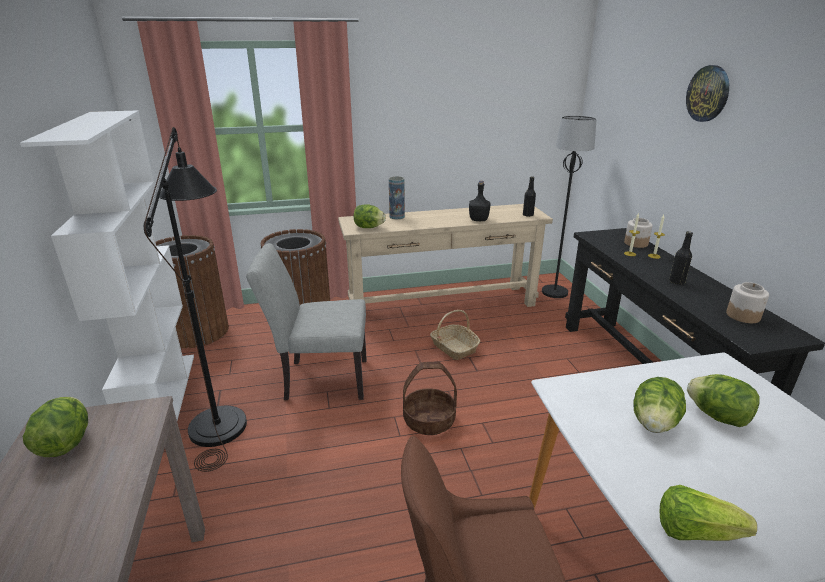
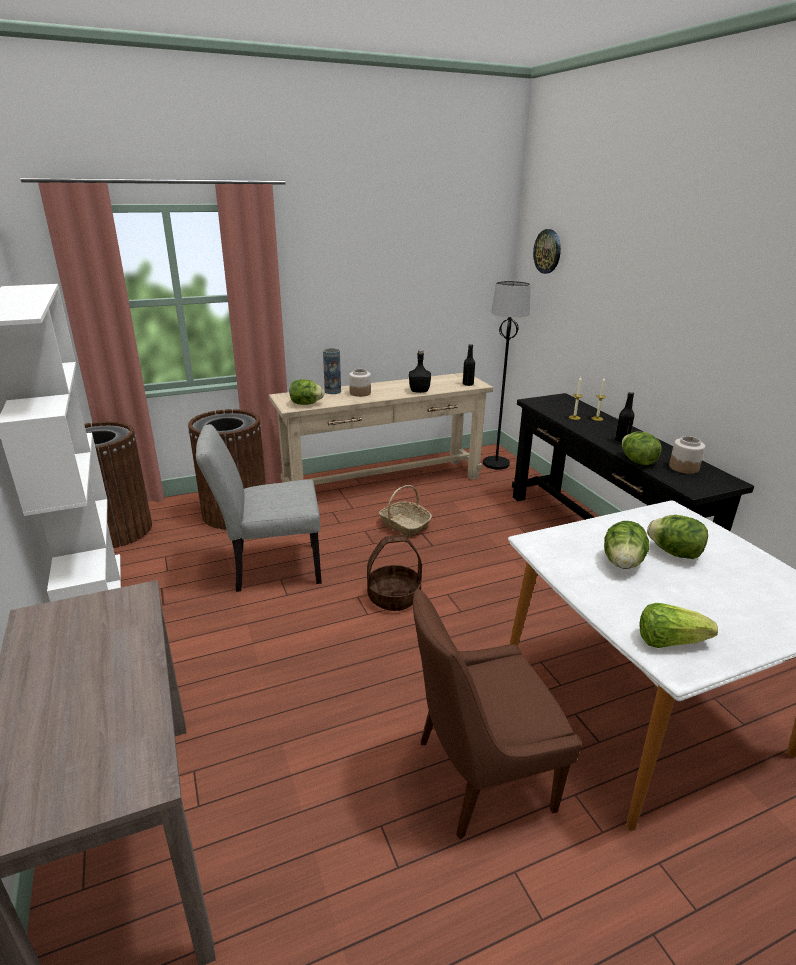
camera: 10 degrees left, 0 degrees up
(65, 443) = (63, 632): lettuce -> lettuce (637, 461)
(220, 416) = (169, 614): black floor lamp -> none
(635, 243) = (578, 407): jar -> jar (360, 393)
(708, 93) = (638, 260): wall clock -> wall clock (547, 251)

